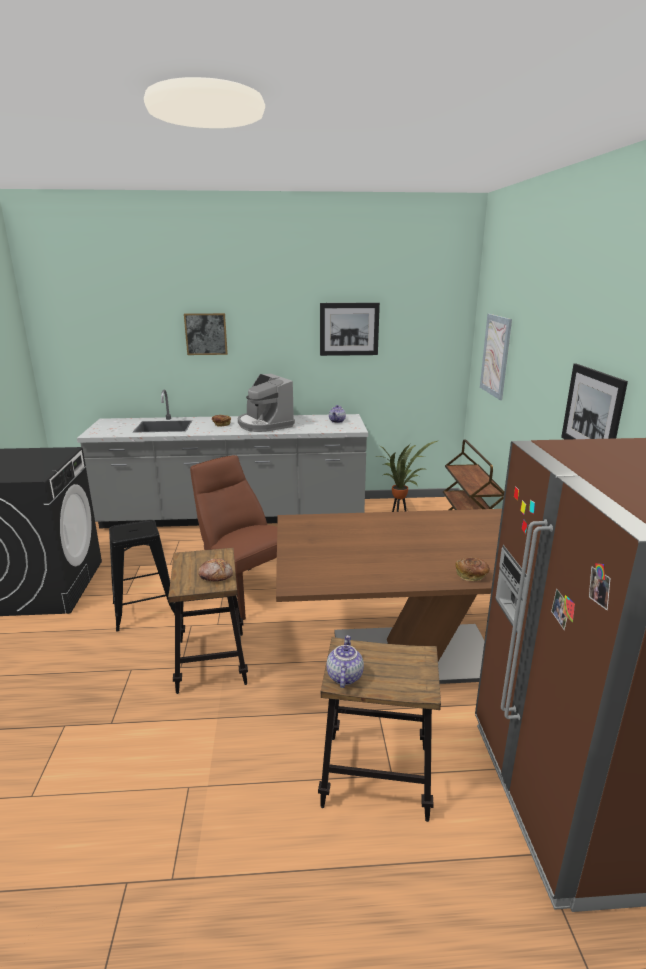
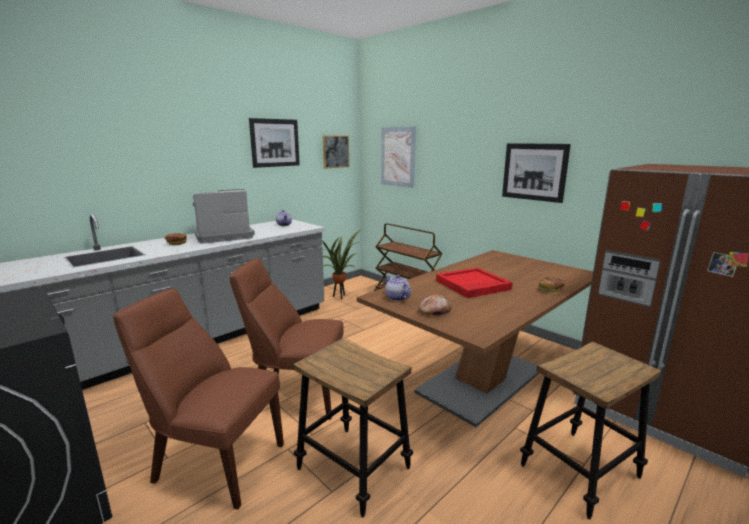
camera: 40 degrees left, 5 degrees down
(145, 610) = (215, 461): black stool -> brown chair
(206, 334) = (134, 148): picture -> picture (335, 151)
(216, 575) = (370, 364): bread -> bread (434, 311)
(264, 424) = (223, 236): coffee machine -> coffee machine turned 135 degrees clockwise
(343, 676) = (596, 384): teapot -> teapot (396, 298)
(400, 540) = (472, 285): none -> red tray

